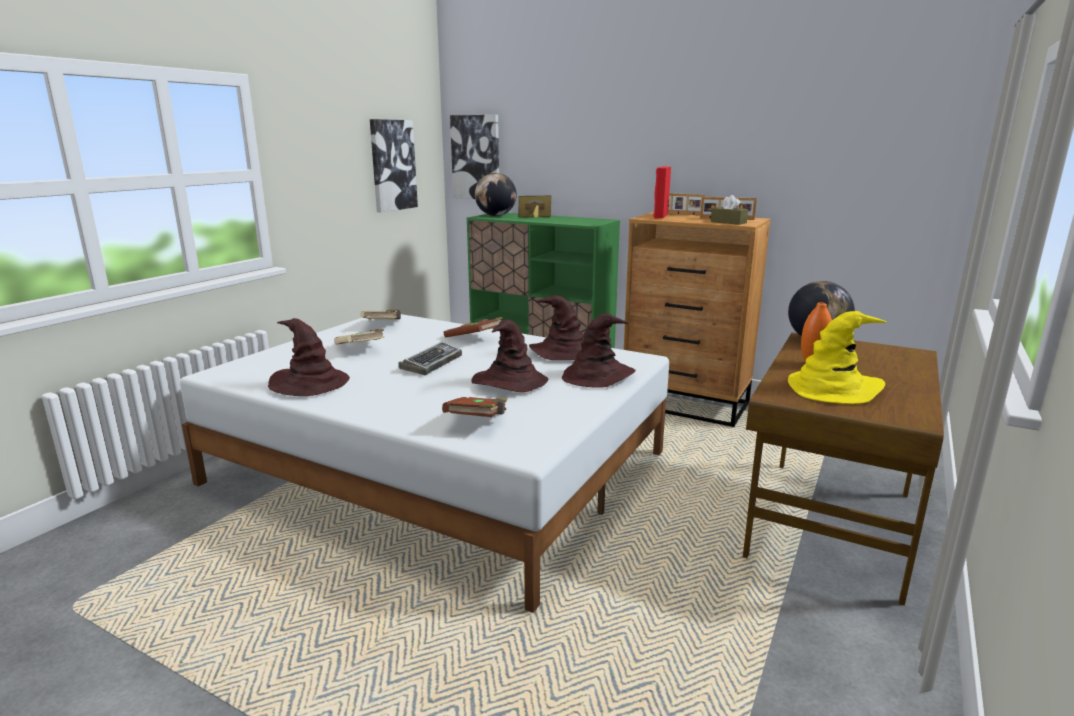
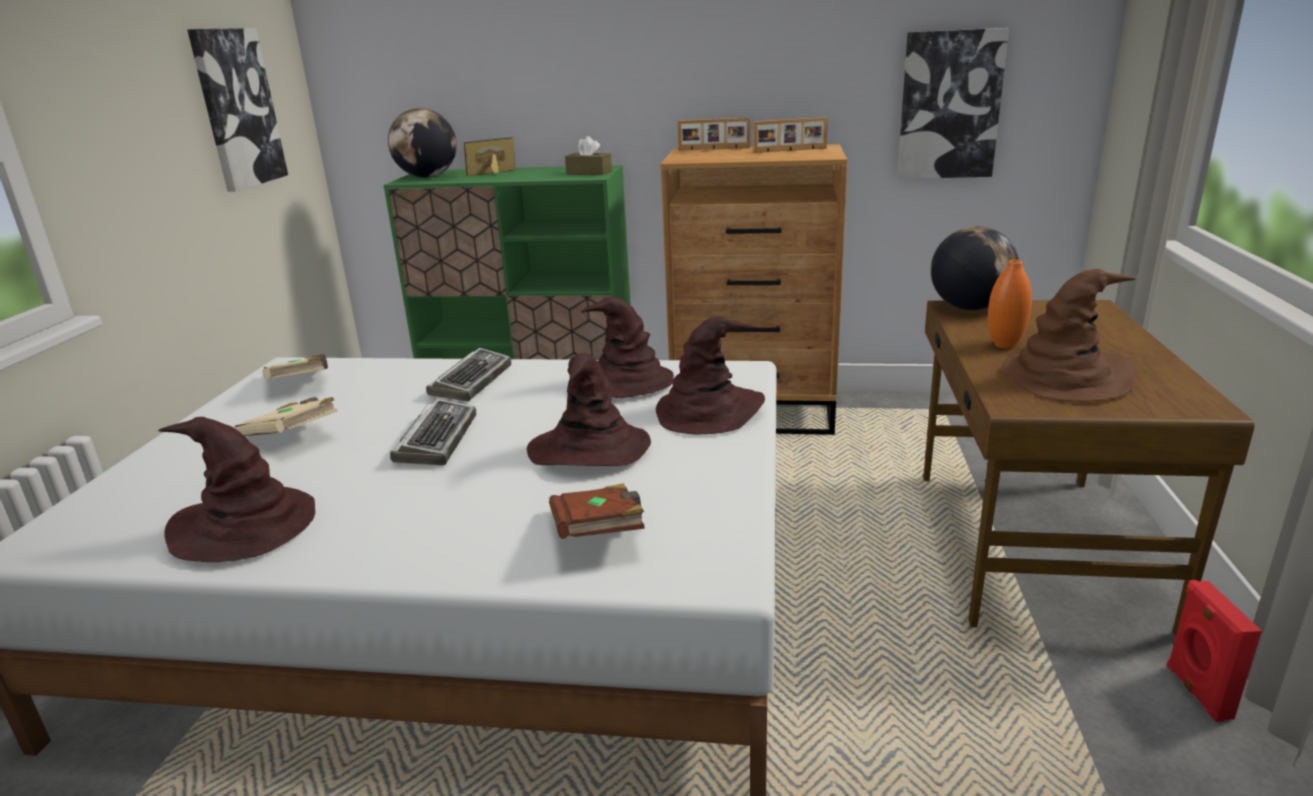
camera: 20 degrees left, 5 degrees up
(474, 338) = (472, 381): brown book -> keyboard
(476, 157) = (369, 85): picture -> picture (949, 105)
(660, 216) = (696, 155): red speaker -> red speaker (1196, 692)
(728, 222) = (802, 155): brown tissue box -> brown tissue box (589, 173)
(833, 388) = (1066, 377): yellow hat -> brown hat

